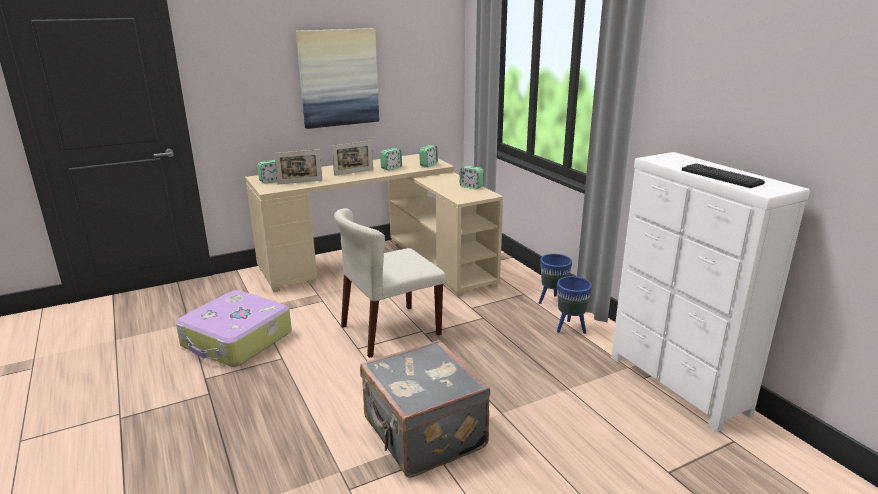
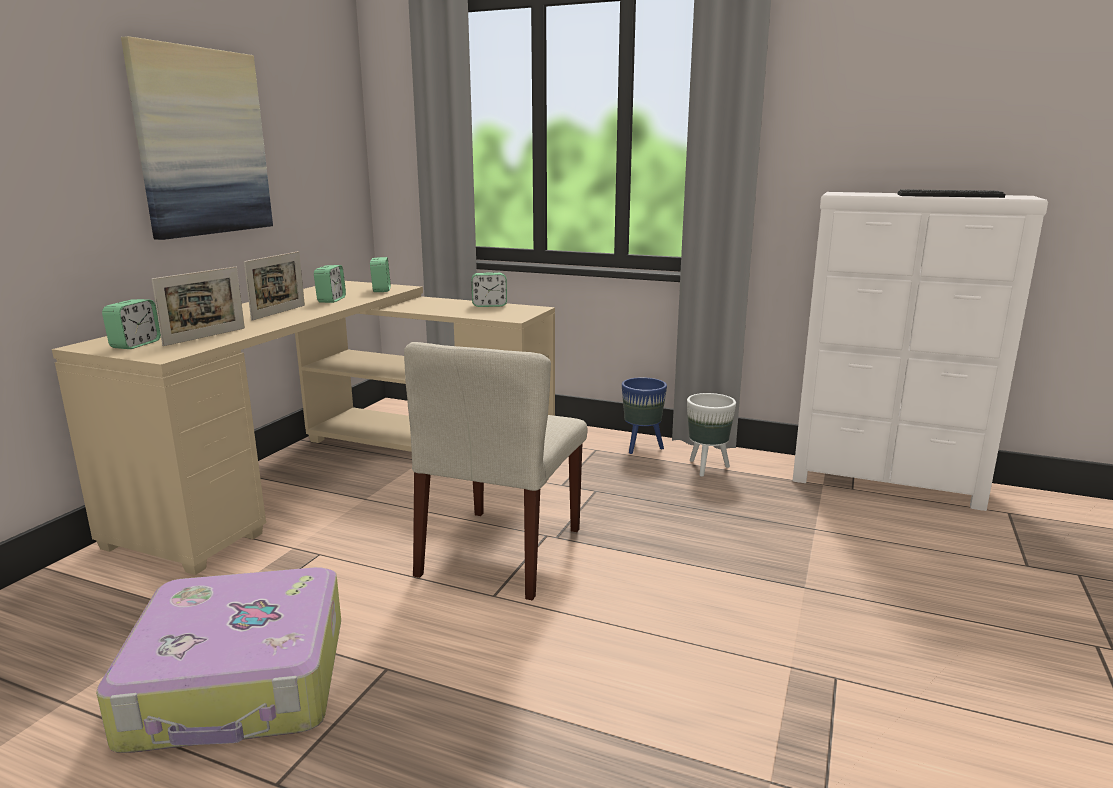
camera: 40 degrees left, 5 degrees down
(422, 435) = (775, 662): grey suitcase -> none
(570, 329) = (707, 468): blue planter -> white planter

